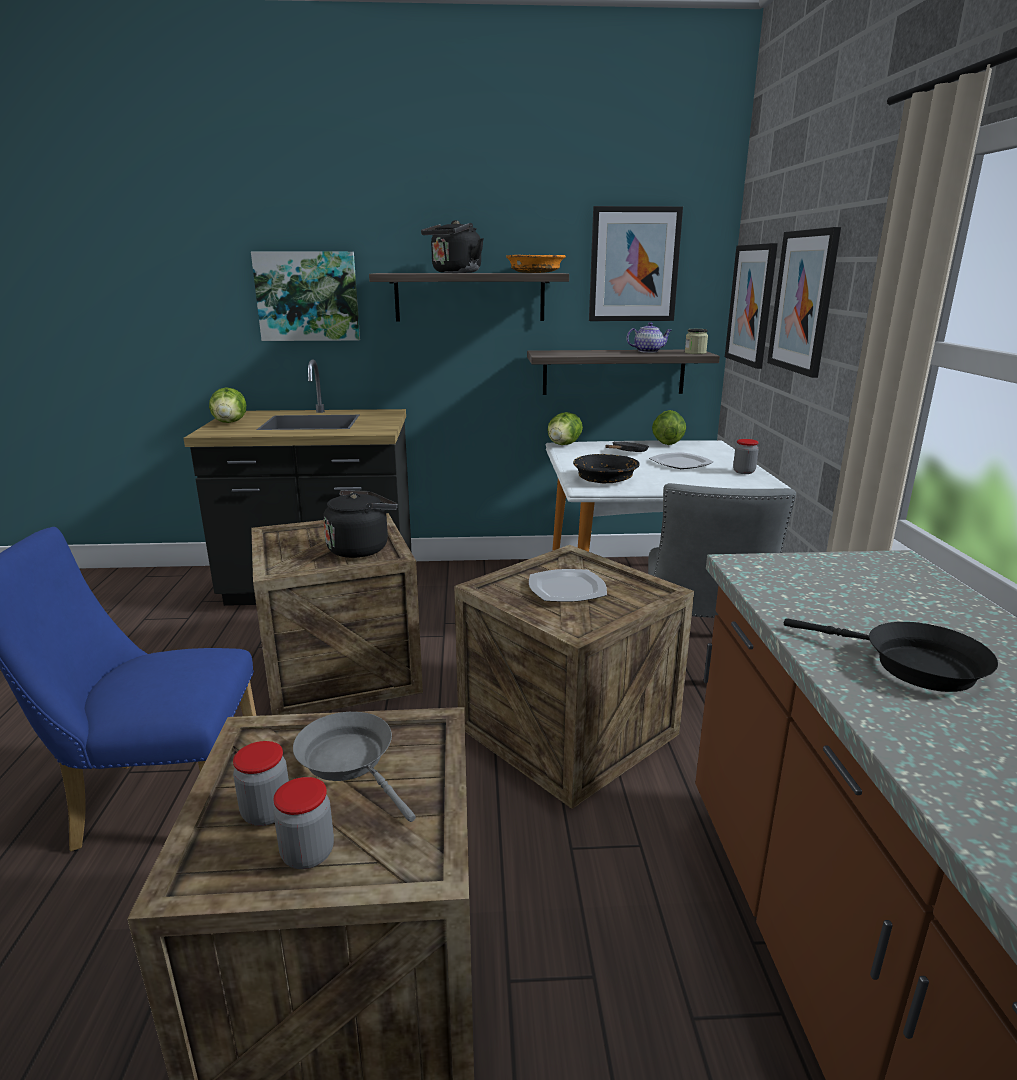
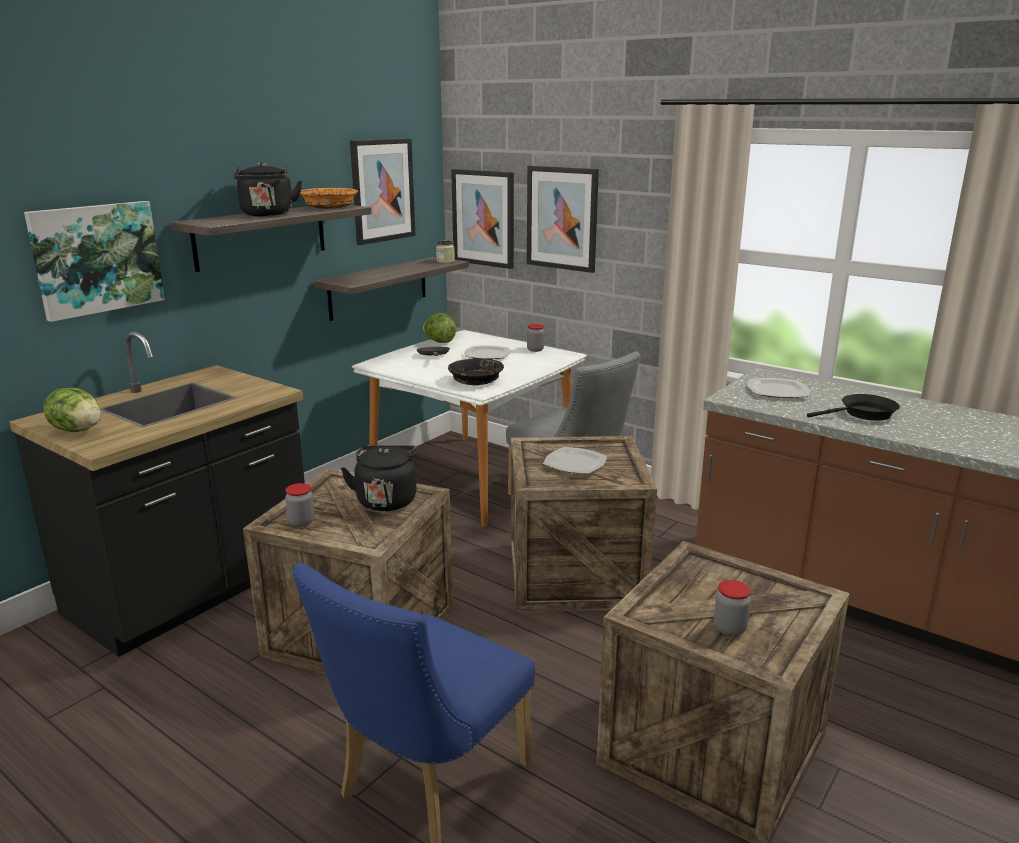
camera: 50 degrees left, 0 degrees up
(308, 854) = (779, 625): jar -> jar (301, 522)
(350, 761) = (703, 590): grey frying pan -> none
(563, 445) = (372, 363): lettuce -> none
(648, 351) = (410, 265): teapot -> none
(852, 584) = (778, 391): none -> plate

